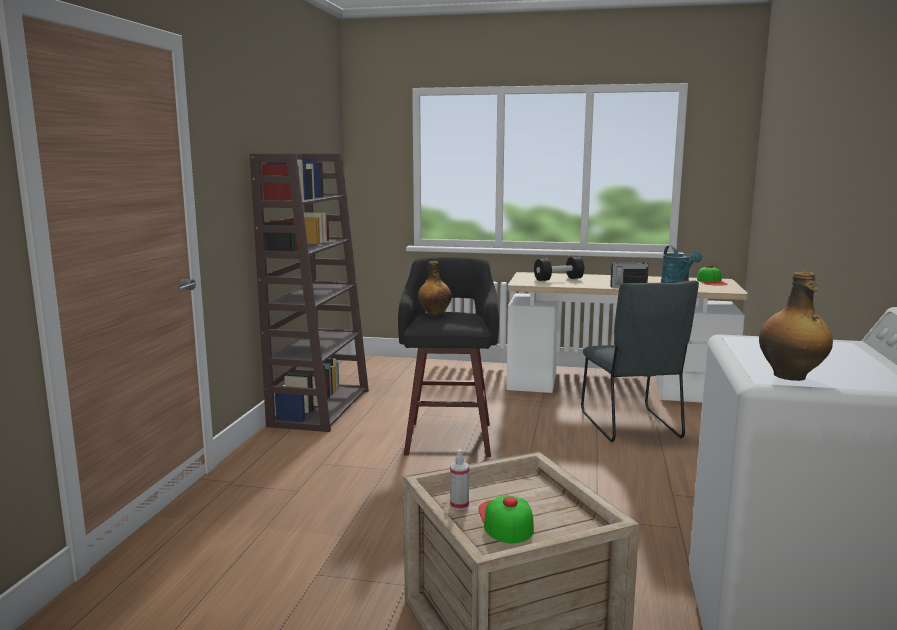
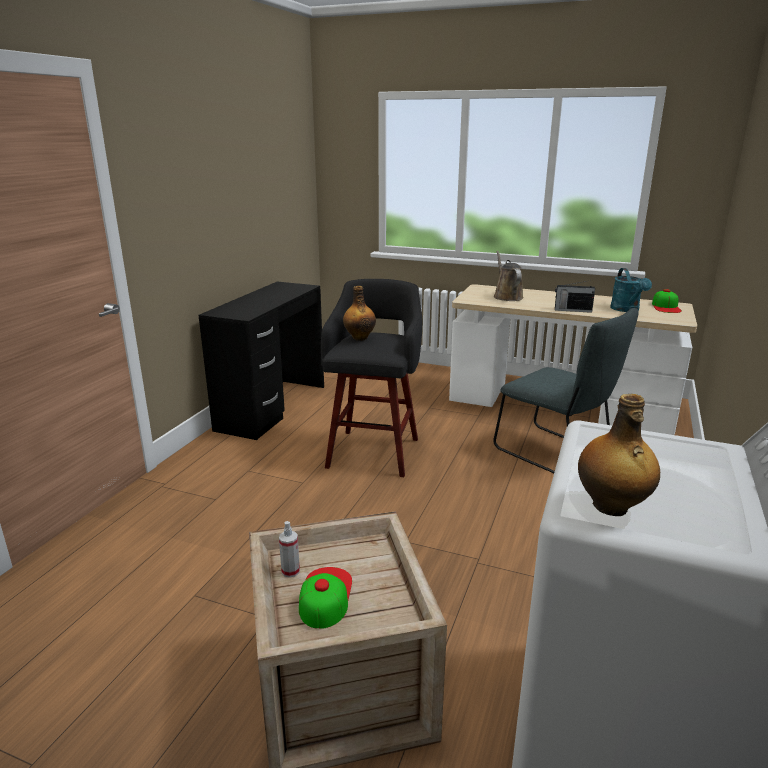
camera: 10 degrees right, 10 degrees up
(320, 407) = (272, 407): brown bookcase -> black desk
(558, 279) = (507, 296): black dumbbell -> brown watering can
(632, 427) = (556, 453): grey chair -> grey chair turned 45 degrees counterclockwise

